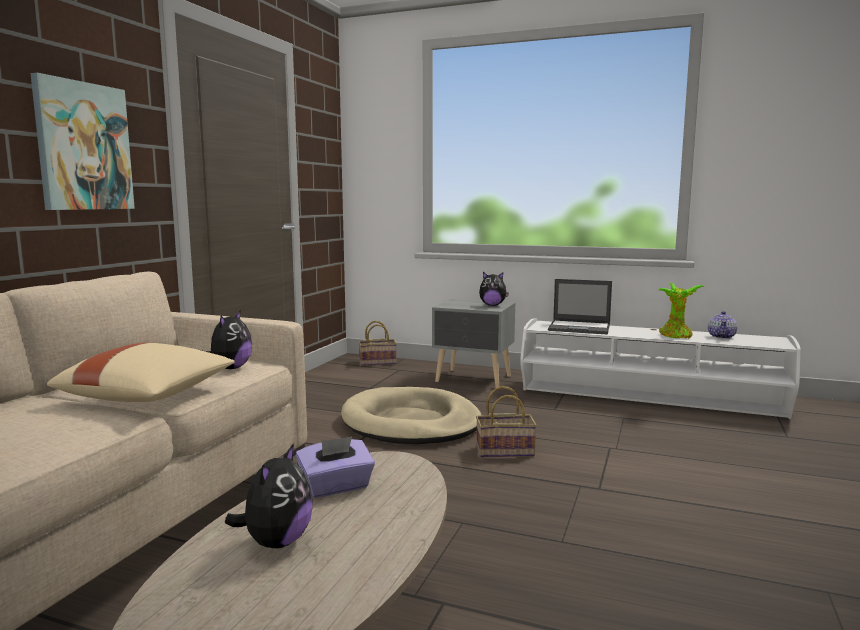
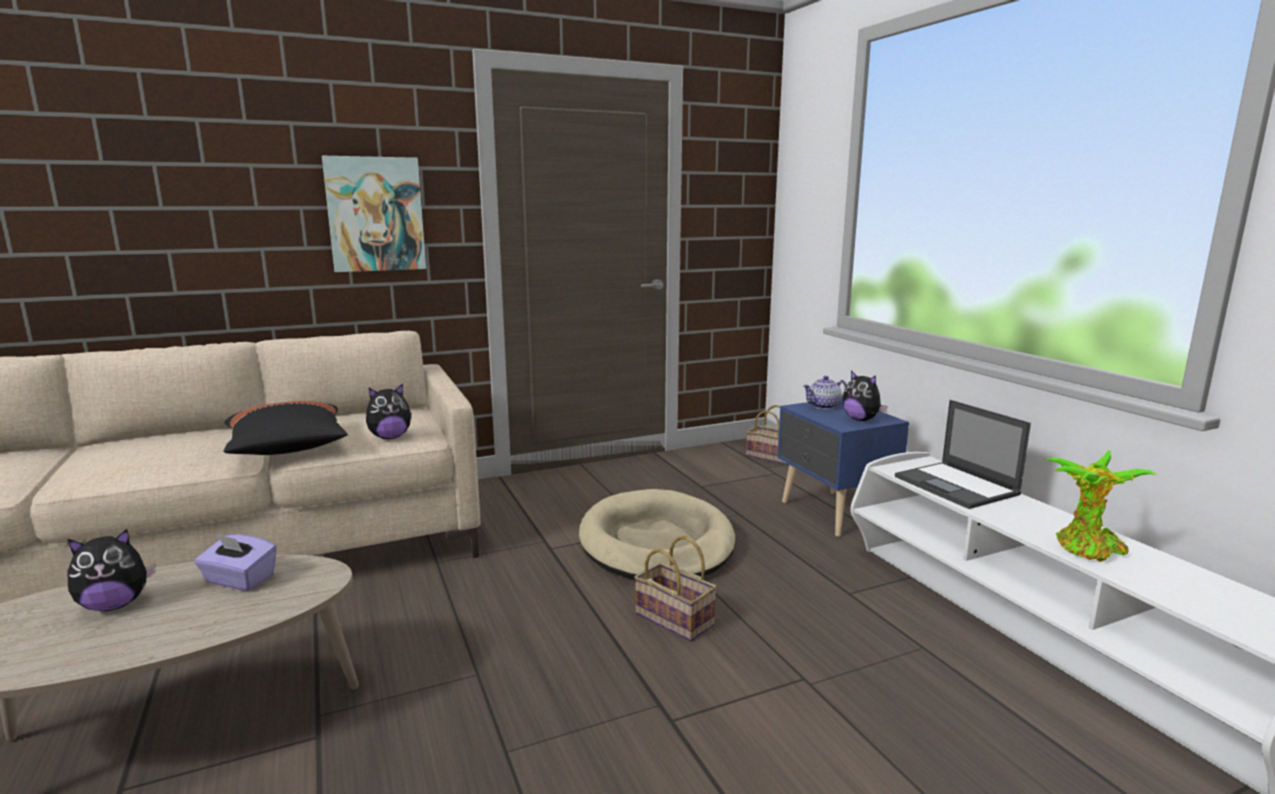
camera: 45 degrees right, 5 degrees up
(149, 397) = (288, 449): beige pillow -> black pillow
(474, 379) = (834, 514): grey nightstand -> blue nightstand
(722, 336) = (1188, 581): teapot -> teapot (824, 406)

